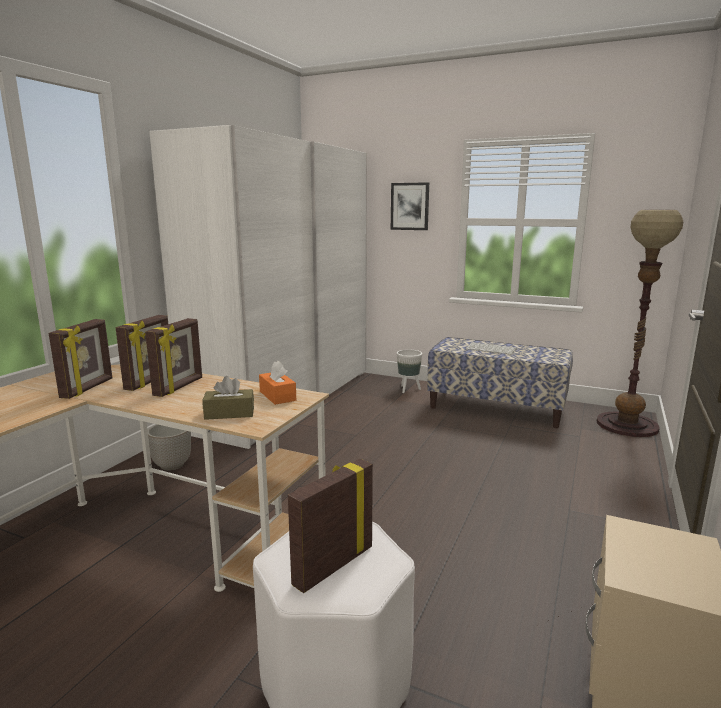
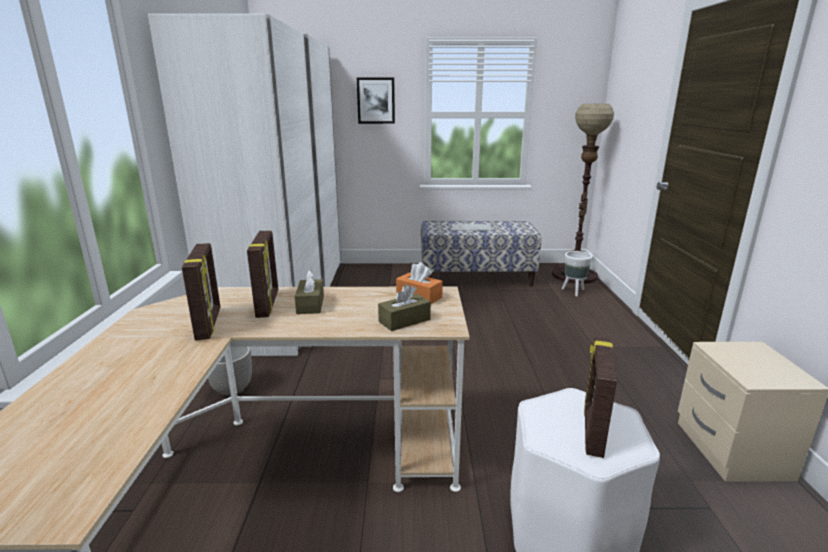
camera: 25 degrees left, 5 degrees up
(179, 387) = (310, 304): picture frame -> brown tissue box
(408, 389) = (392, 273): white planter -> white planter (574, 291)

